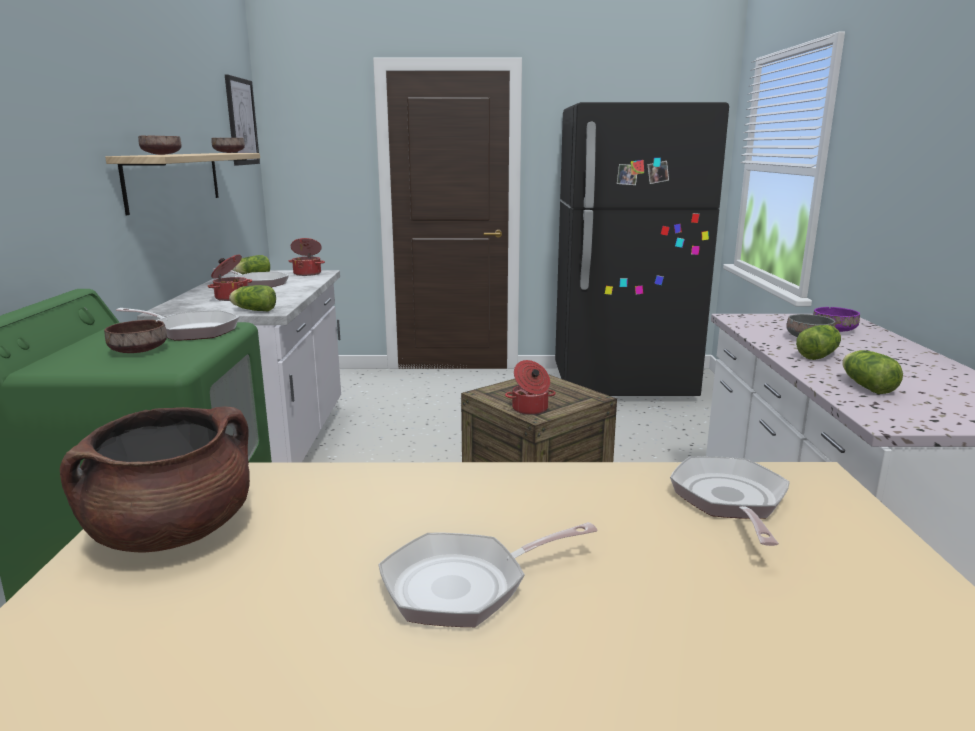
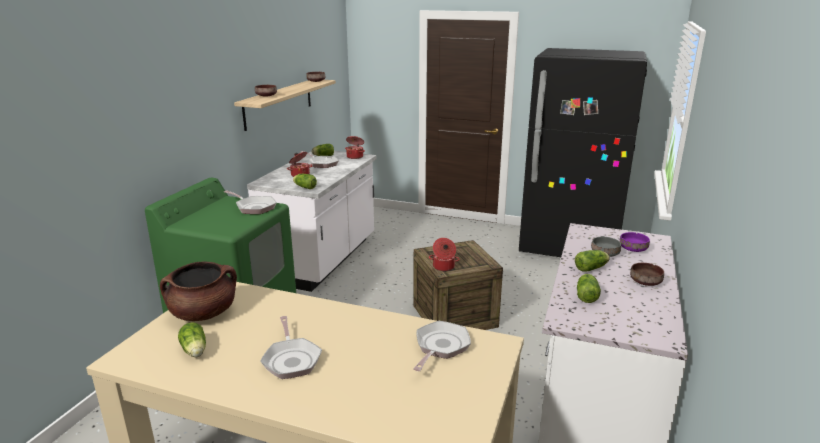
camera: 20 degrees right, 5 degrees up
(137, 351) = (223, 218): brown bowl -> brown bowl (644, 282)
(202, 619) = (195, 351): none -> lettuce
(241, 122) = (334, 53): picture -> none
(464, 585) = (291, 359): frying pan -> frying pan turned 105 degrees counterclockwise

